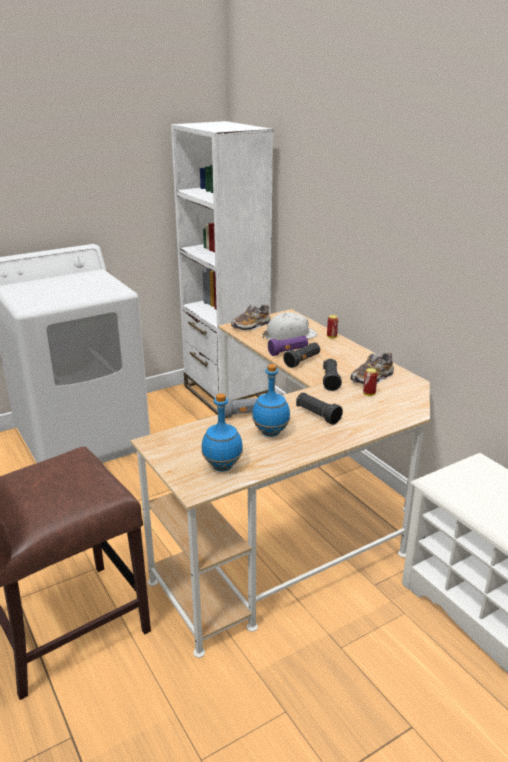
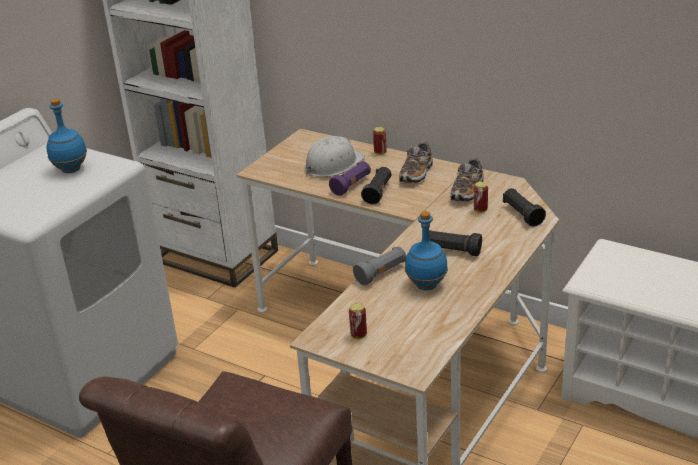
camera: 25 degrees left, 5 degrees up
(183, 450) = (358, 336): none -> can
(222, 466) = (415, 338): blue bottle -> blue bottle (70, 170)
(251, 326) = (277, 164): shoe -> shoe (416, 174)
(330, 381) = (429, 207): black flashlight -> black flashlight (522, 215)

